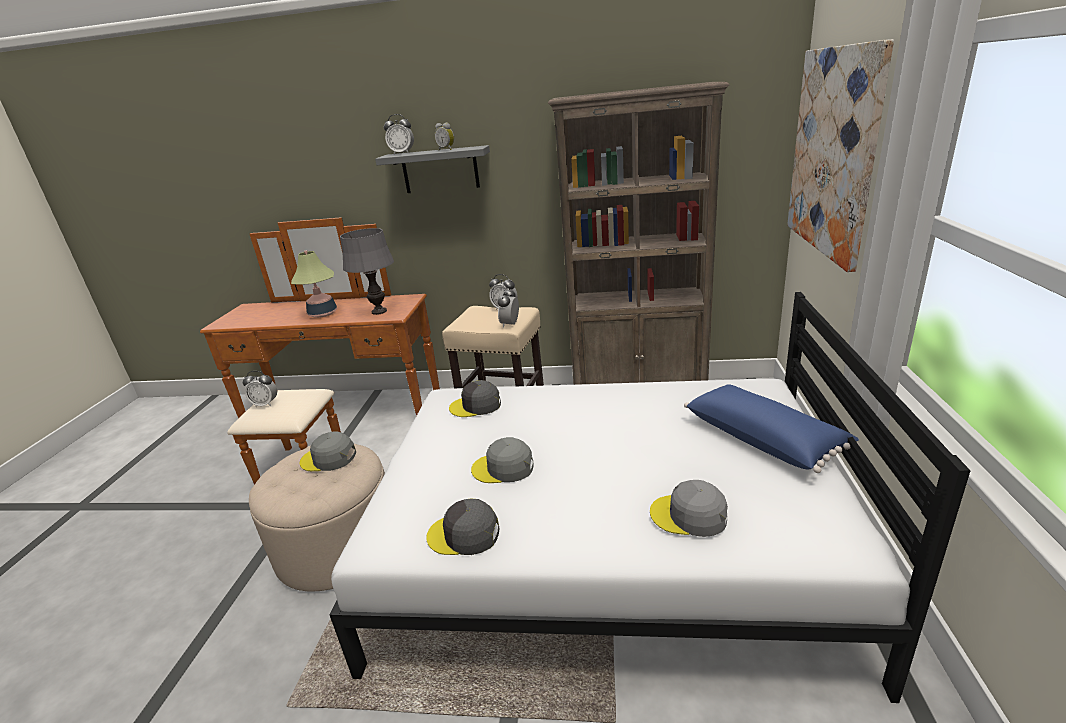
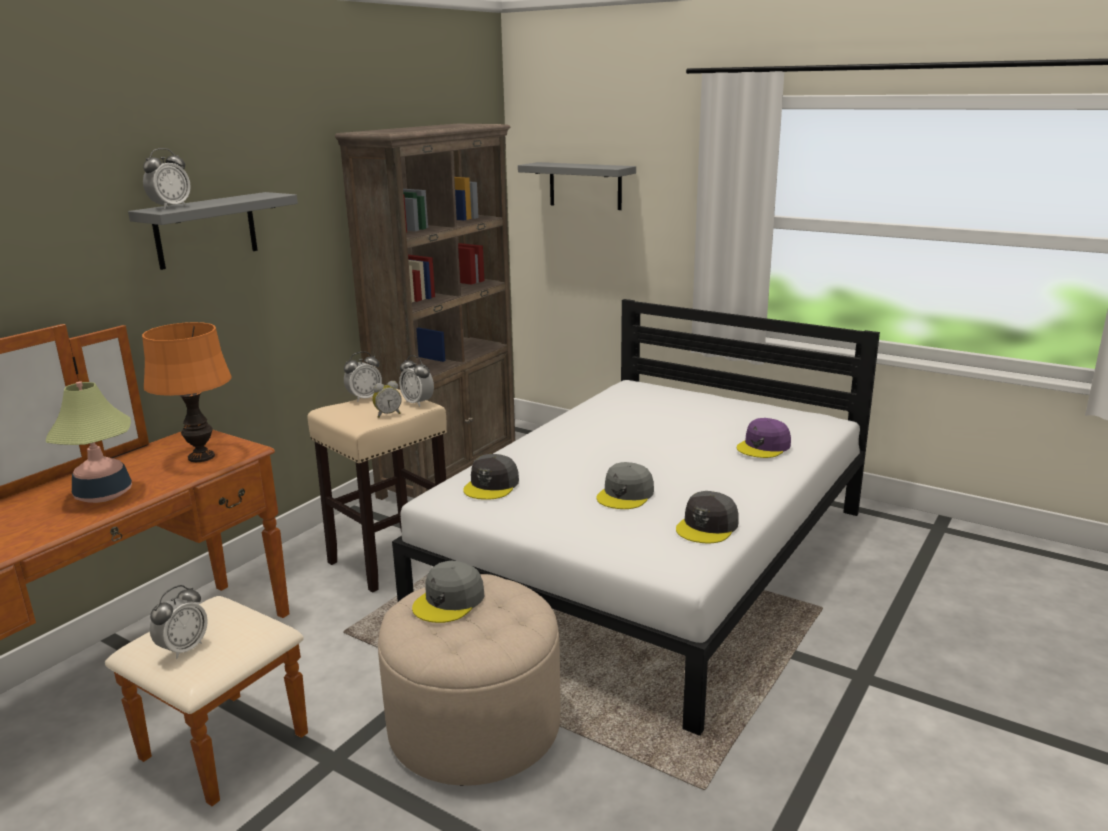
camera: 65 degrees left, 5 degrees down
(379, 311) = (202, 457): grey table lamp -> orange table lamp
(447, 150) = (235, 199): alarm clock -> alarm clock (387, 414)
(689, 515) = (764, 447): grey cap -> purple cap
(764, 439) = (699, 405): blue pillow -> none
(833, 152) = (585, 185): picture -> grey shelf

